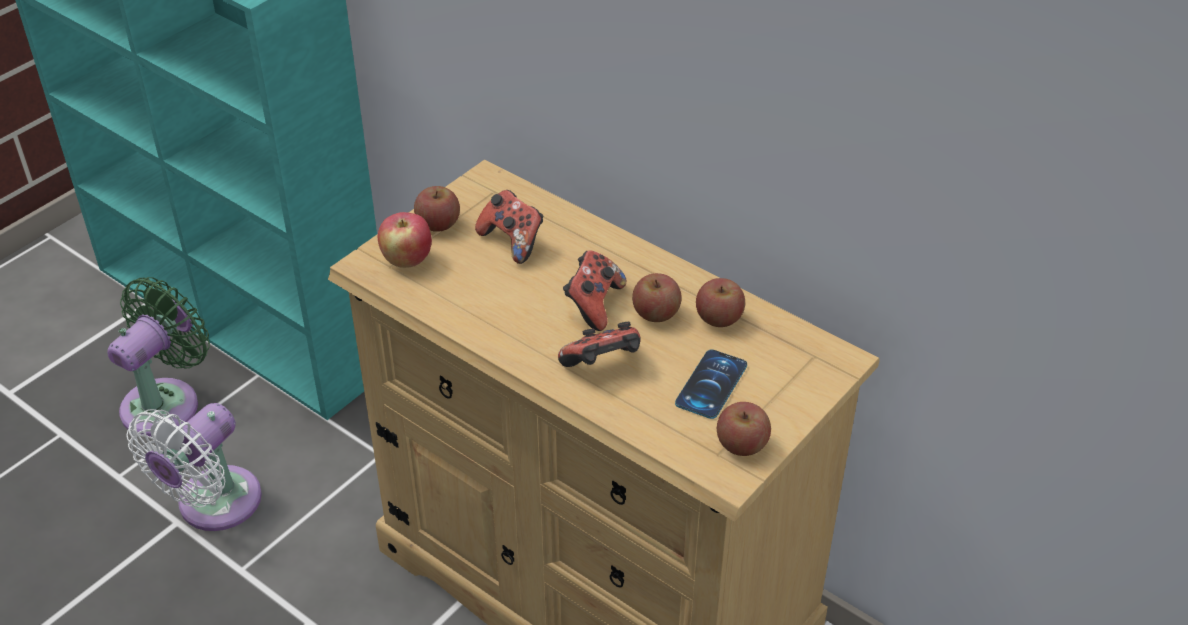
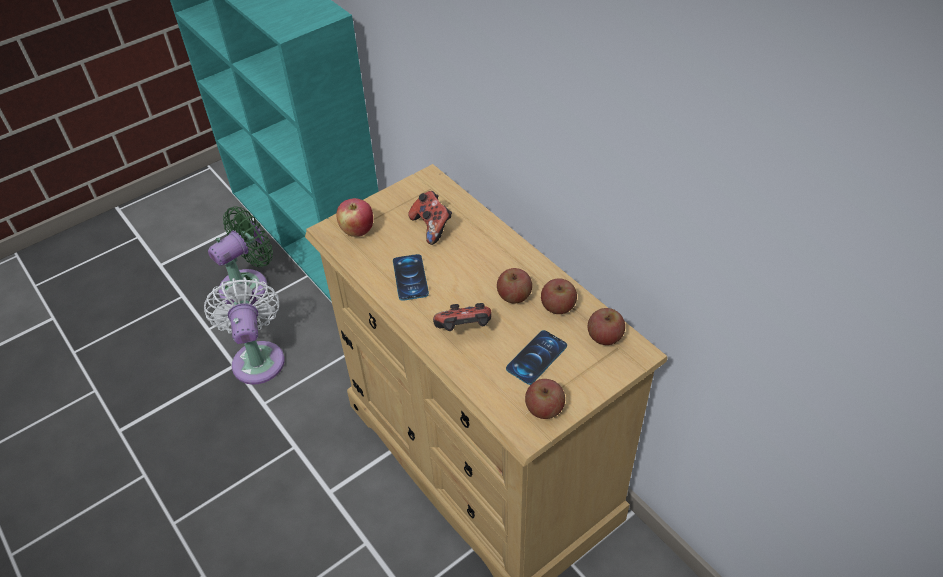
camera: 15 degrees right, 5 degrees up
(213, 505) = (258, 358): white fan -> white fan turned 120 degrees clockwise
(438, 224) = (386, 207): apple -> apple (604, 336)
(504, 310) = (410, 277): none -> phone
(593, 305) = (472, 283): game controller -> none

